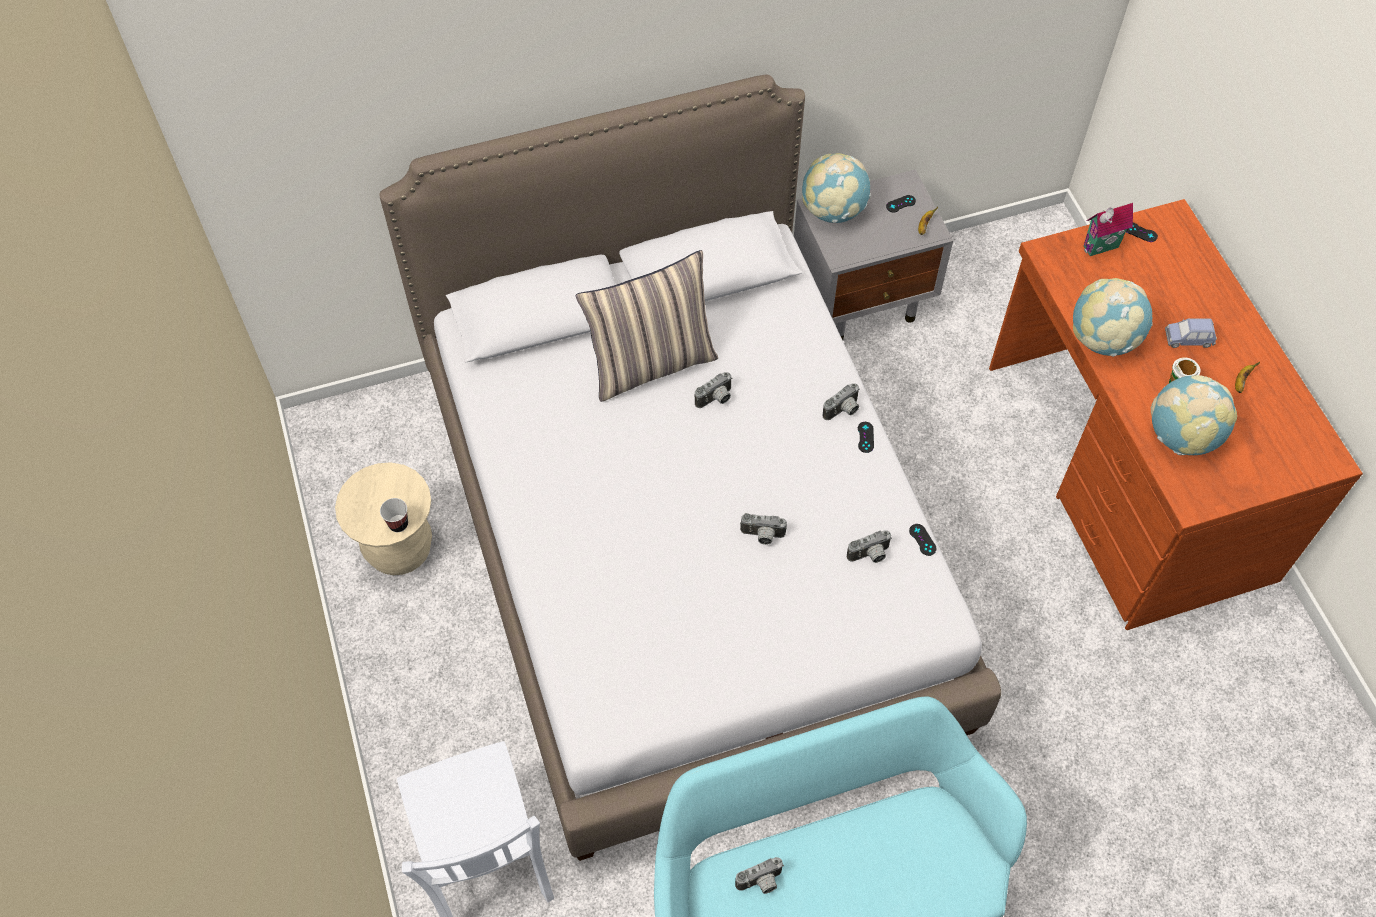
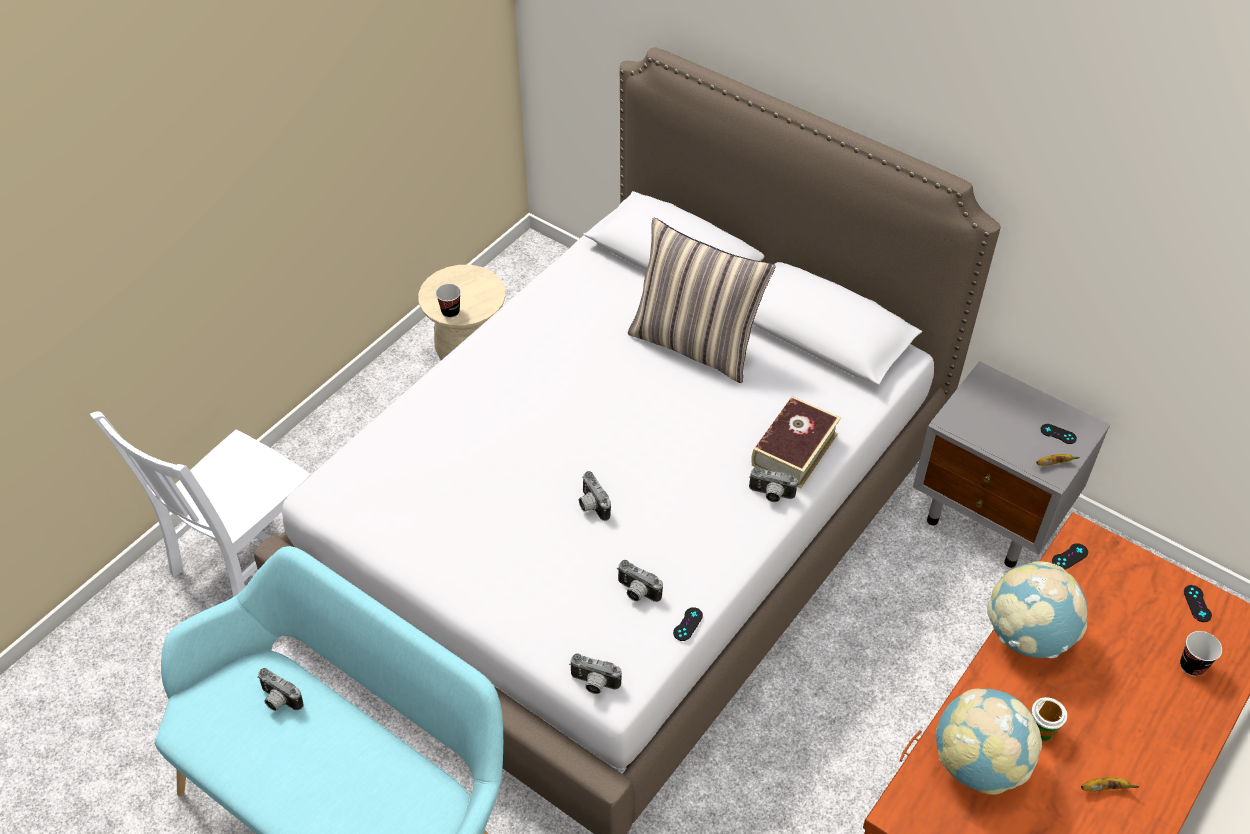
camera: 55 degrees right, 10 degrees down
(716, 399) = (699, 404): camera -> camera (594, 684)
(811, 367) = (794, 449): none -> book
(833, 210) = (995, 391): globe -> none
(865, 437) = (758, 525): black game controller -> black game controller (1069, 557)
(1101, 248) = (1139, 580): toy house -> none
(1184, 270) = (1192, 666): none -> cup
(1188, 339) = (1107, 711): blue toy car -> none

